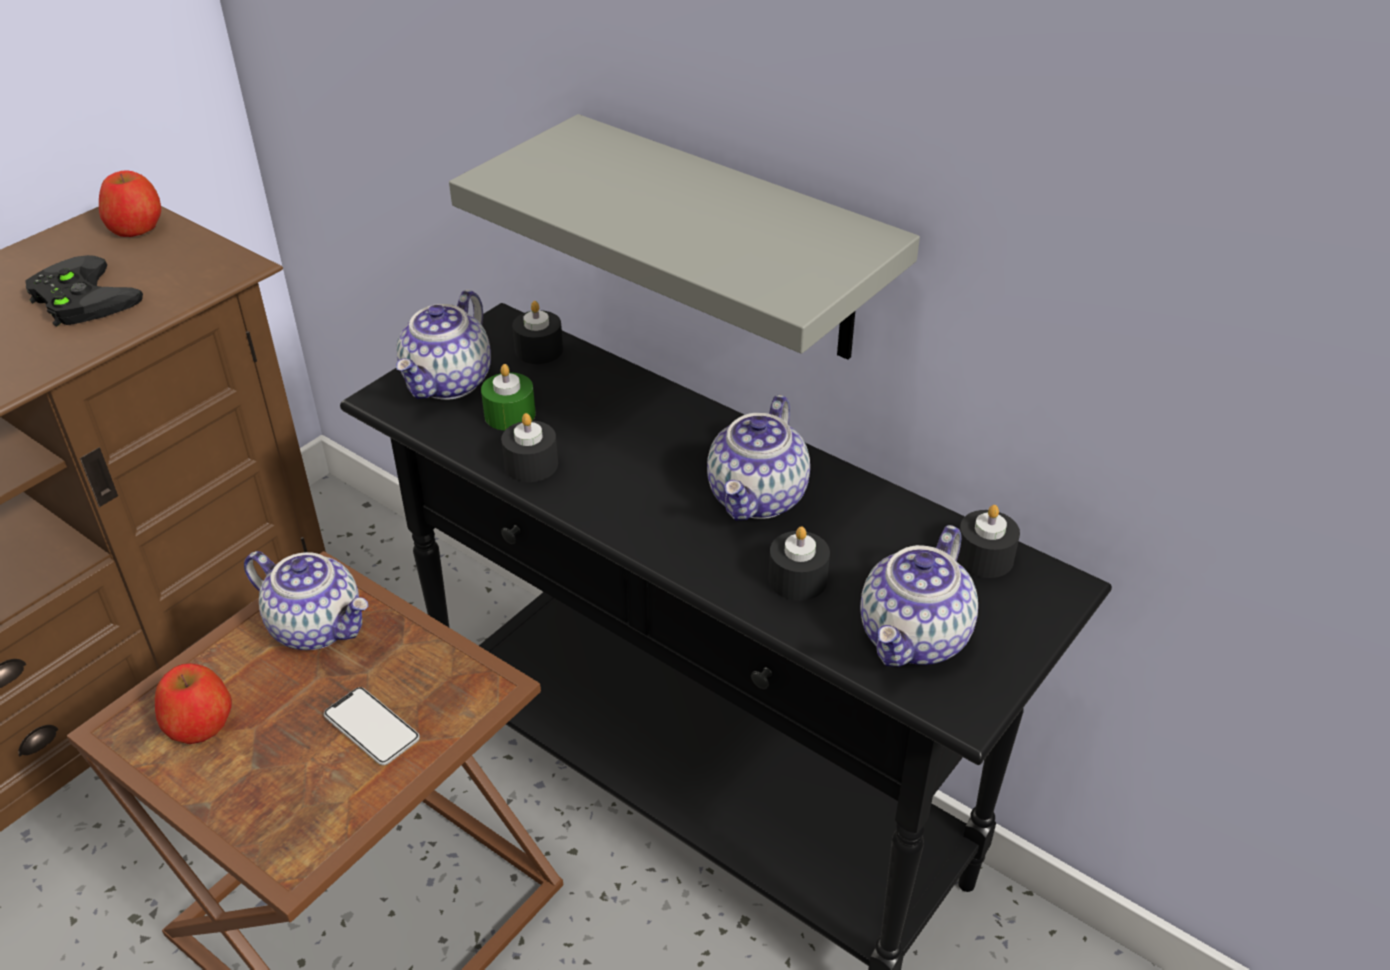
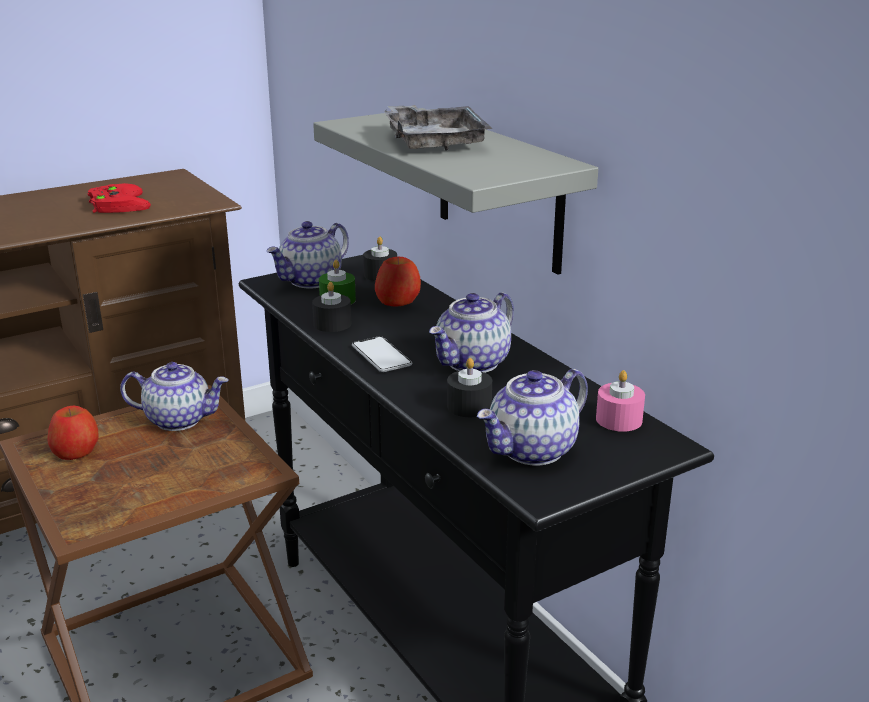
camera: 20 degrees right, 15 degrees down
(78, 298) = (115, 204): black game controller -> red game controller
(136, 227) = (173, 181): apple -> apple (398, 301)
(318, 626) = (179, 419): teapot -> teapot turned 45 degrees counterclockwise
(371, 727) = (175, 475): phone -> phone (381, 356)
(664, 209) = (434, 142): none -> grey tray
(984, 557) = (619, 419): black candle -> pink candle

